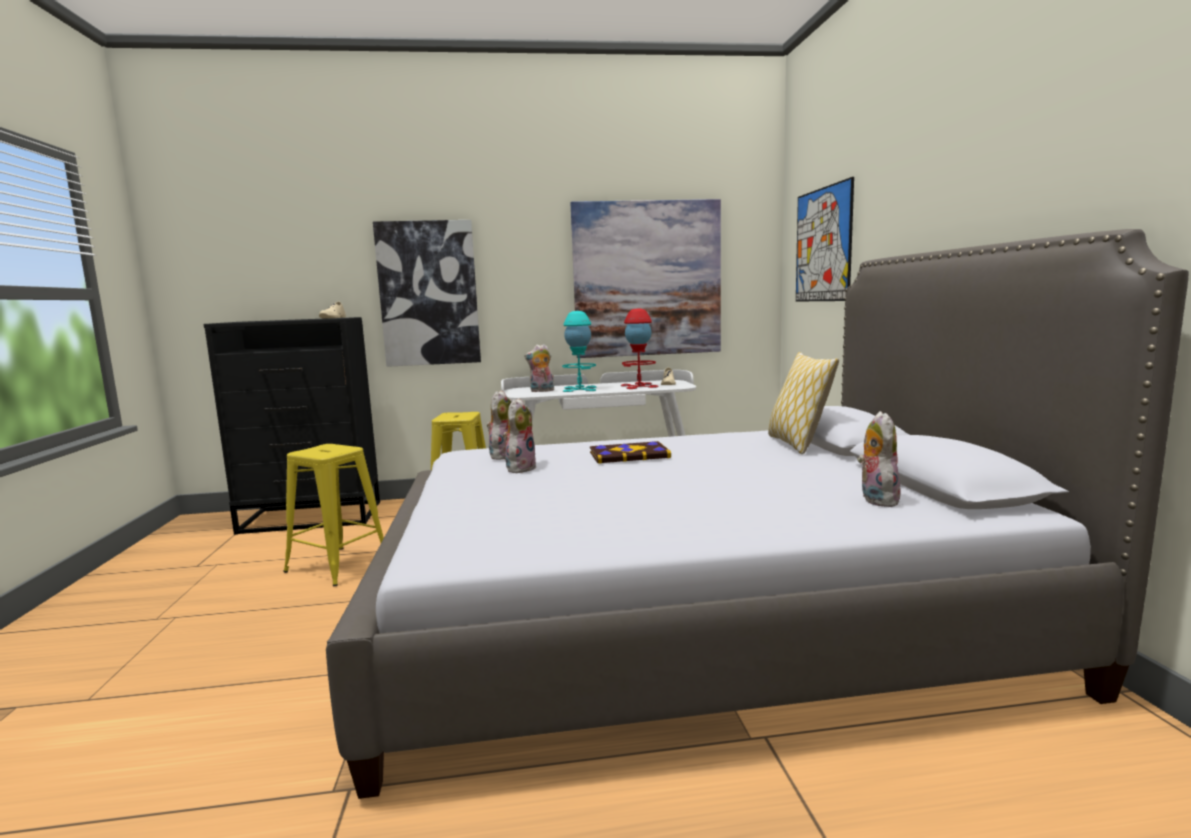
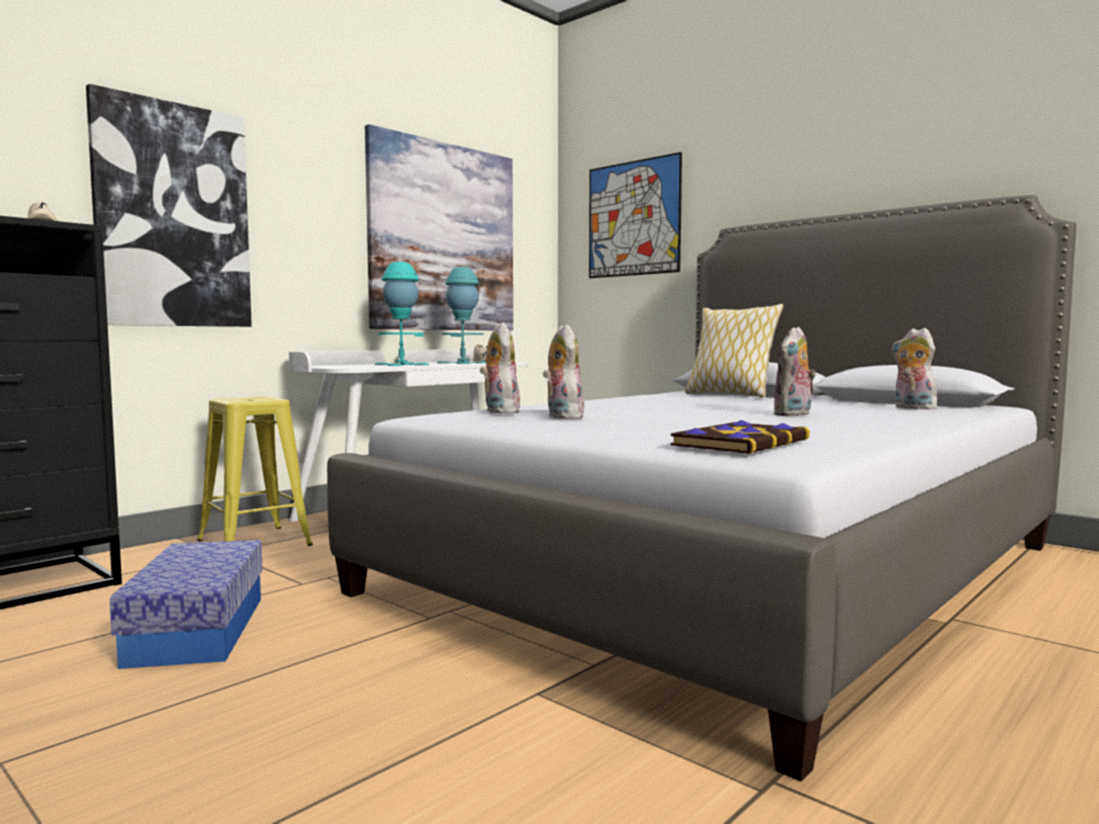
camera: 40 degrees left, 5 degrees down
(338, 566) = (197, 630): yellow stool -> storage box
(541, 391) = (358, 366): plush toy -> plush toy (794, 415)
(629, 455) = (632, 404): book -> book (739, 442)
(639, 386) = (462, 363): red table lamp -> turquoise table lamp

